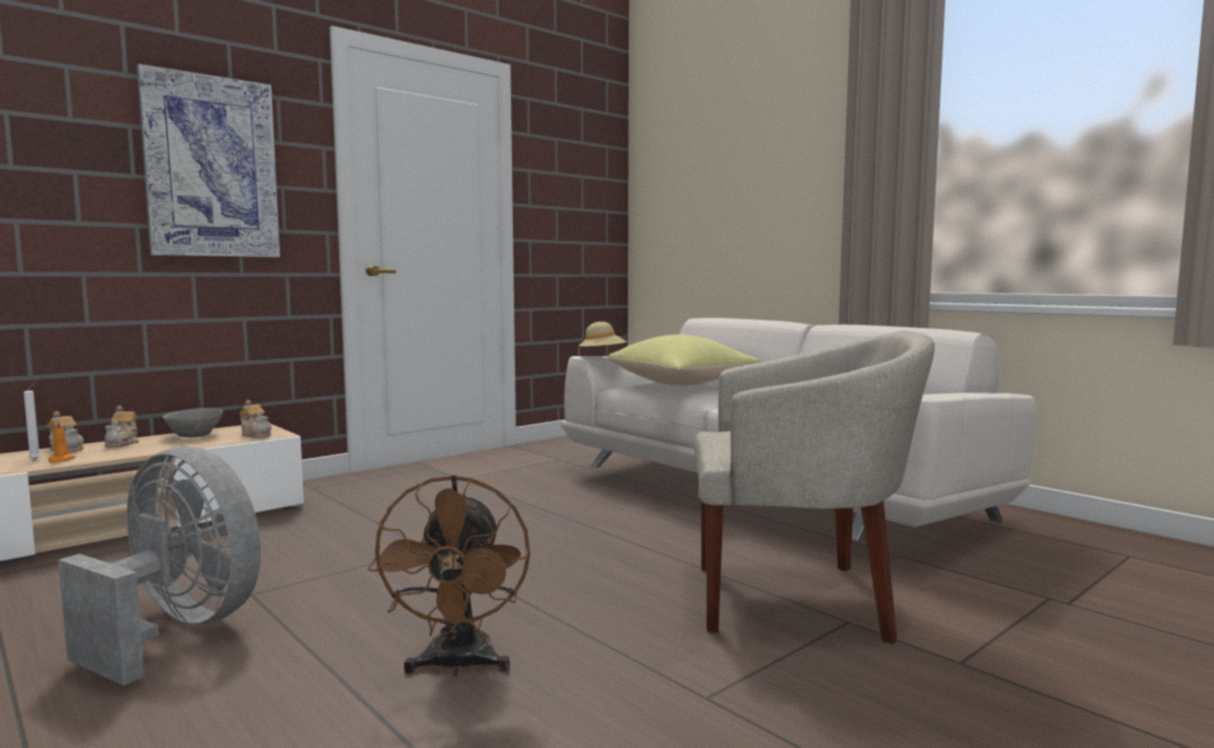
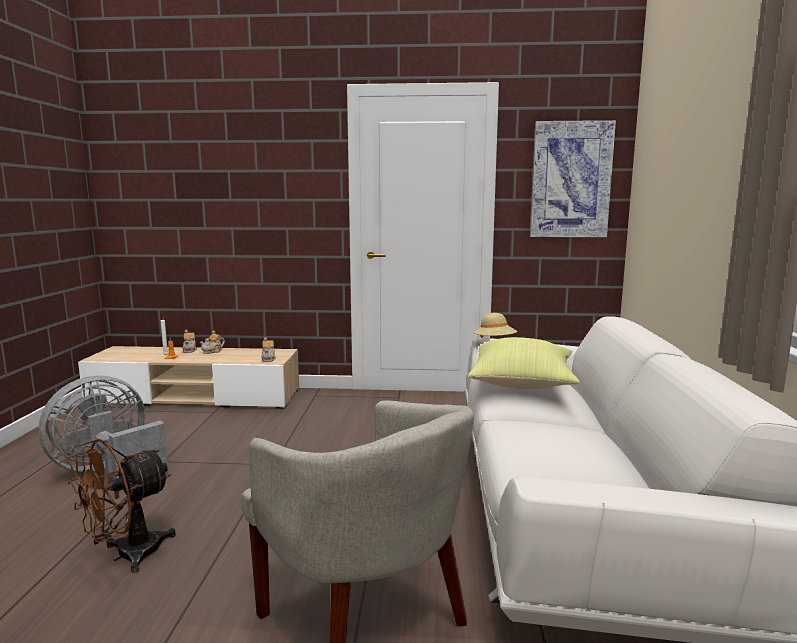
camera: 45 degrees right, 5 degrees up
(178, 630) = (108, 471): grey fan -> grey fan turned 120 degrees counterclockwise
(194, 435) = (247, 352): grey bowl -> none
(211, 167) = (270, 191): picture -> picture (570, 180)

